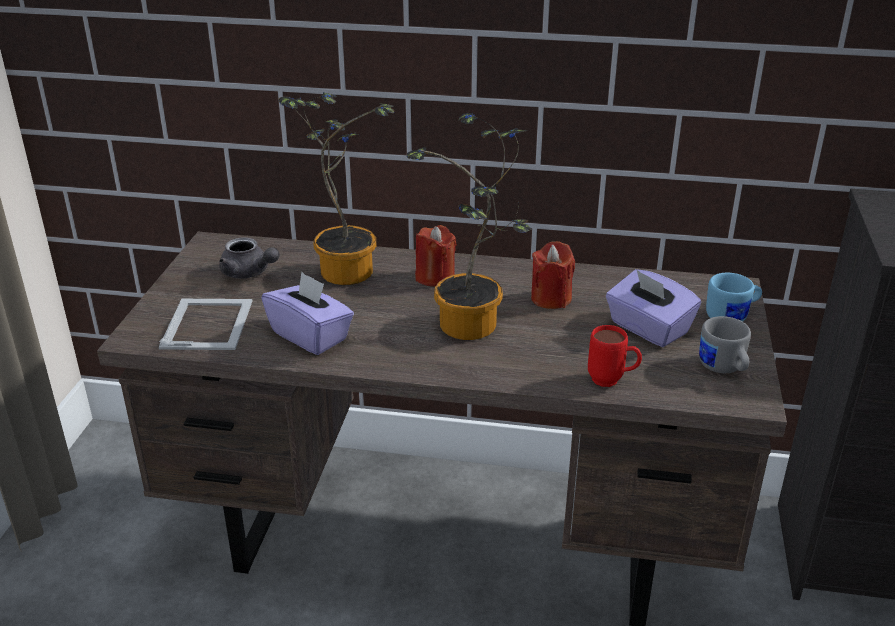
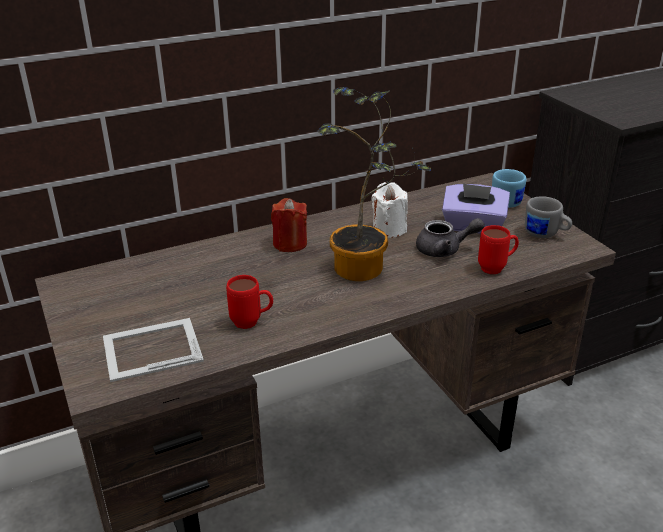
camera: 35 degrees left, 0 degrees up
(208, 323) = (150, 349): picture frame -> picture frame turned 75 degrees counterclockwise
(249, 273) = (132, 295): grey teapot -> grey teapot (445, 250)
(310, 336) = (252, 323): purple tissue box -> red mug
(345, 268) = (211, 262): potted plant -> none
(551, 298) = (389, 229): red candle -> white candle

